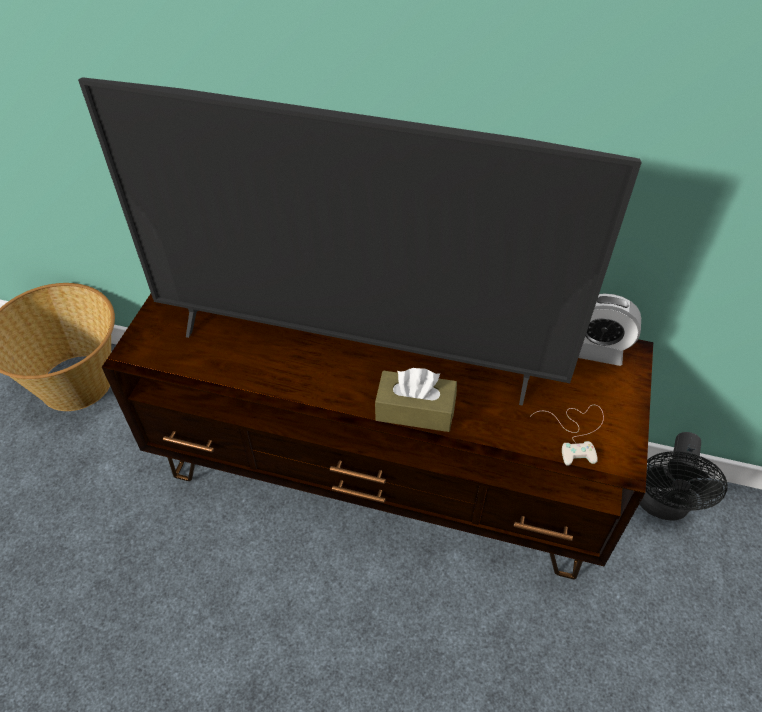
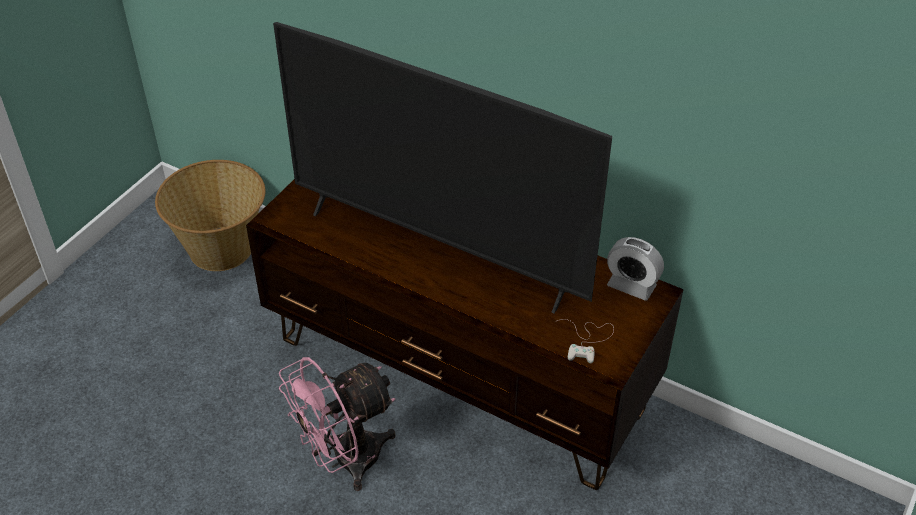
camera: 15 degrees right, 5 degrees down
(285, 614) = (345, 460): none -> pink fan
(415, 410) = (469, 300): brown tissue box -> none
(661, 504) = (700, 451): black fan -> none

